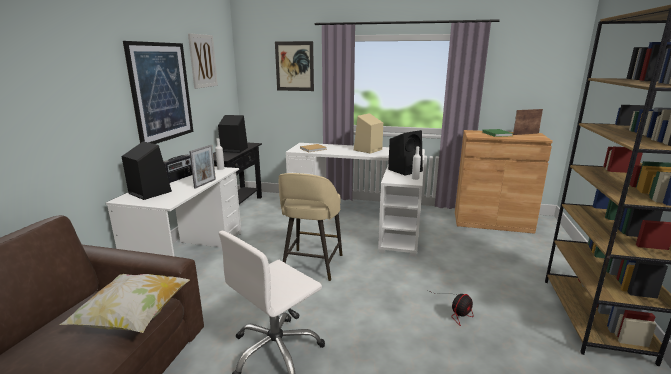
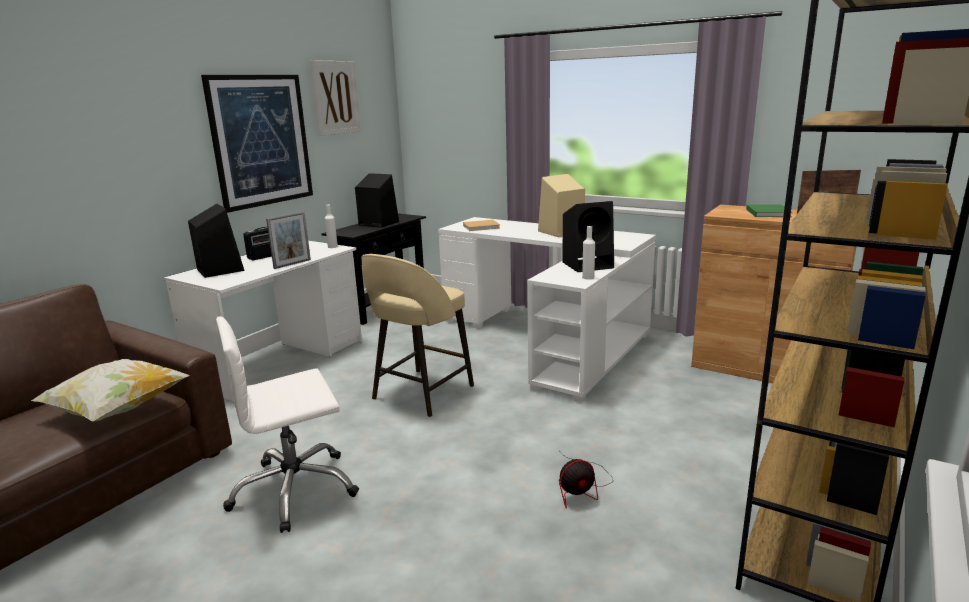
camera: 20 degrees right, 0 degrees up
(294, 66) = (472, 102): picture -> none

